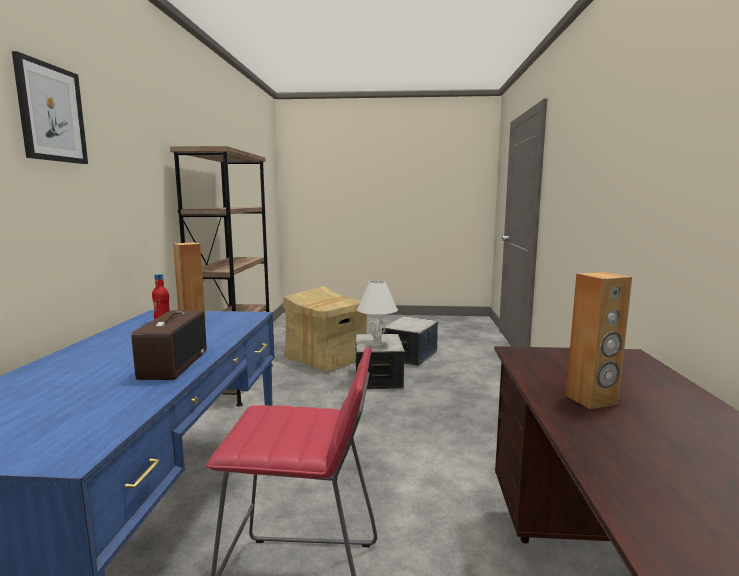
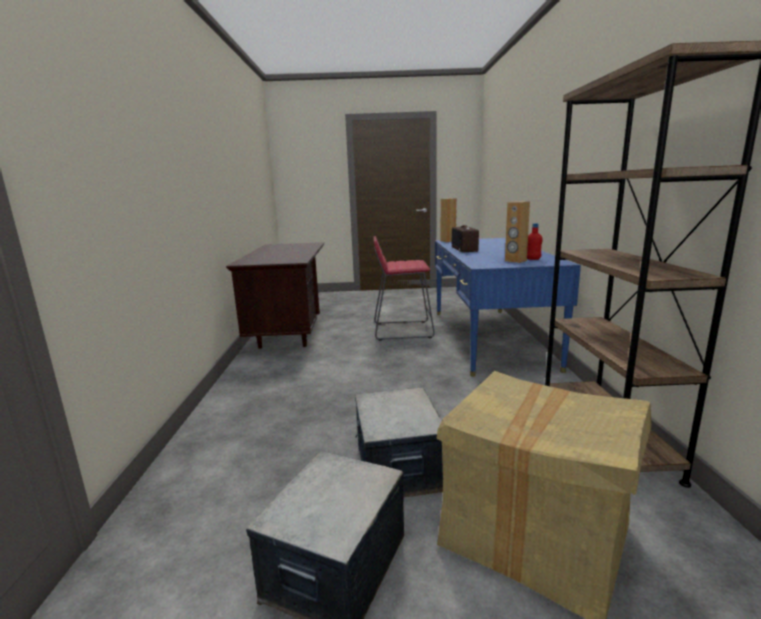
camera: 175 degrees right, 5 degrees up
(51, 113) = (559, 116): picture -> none
(377, 345) = (398, 402): white table lamp -> none
(592, 400) = (292, 253): brown speaker -> brown speaker (448, 241)

